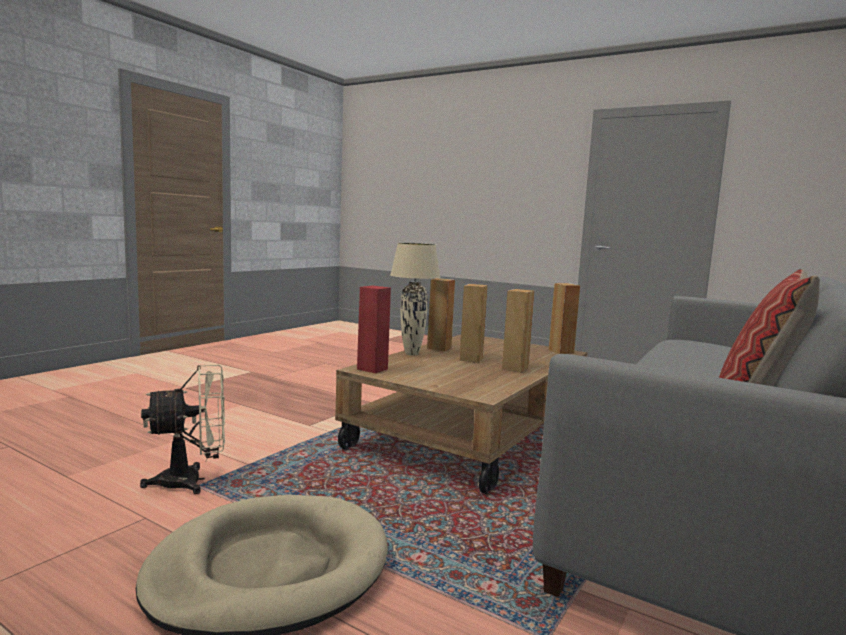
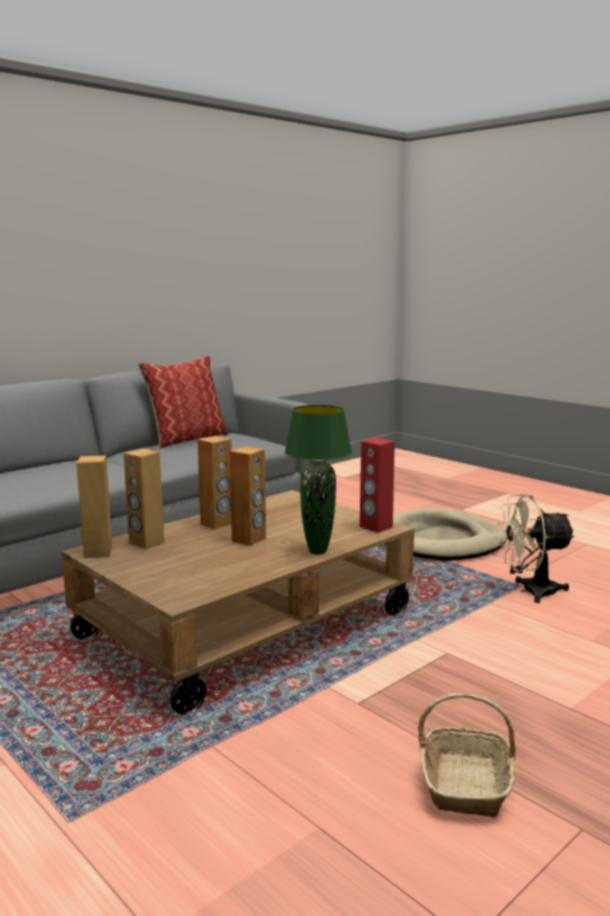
camera: 165 degrees left, 5 degrees up
(315, 383) = (466, 783): none -> basket
(411, 354) = (318, 551): beige table lamp -> green table lamp
(439, 348) = (268, 564): brown speaker -> brown speaker (146, 543)

